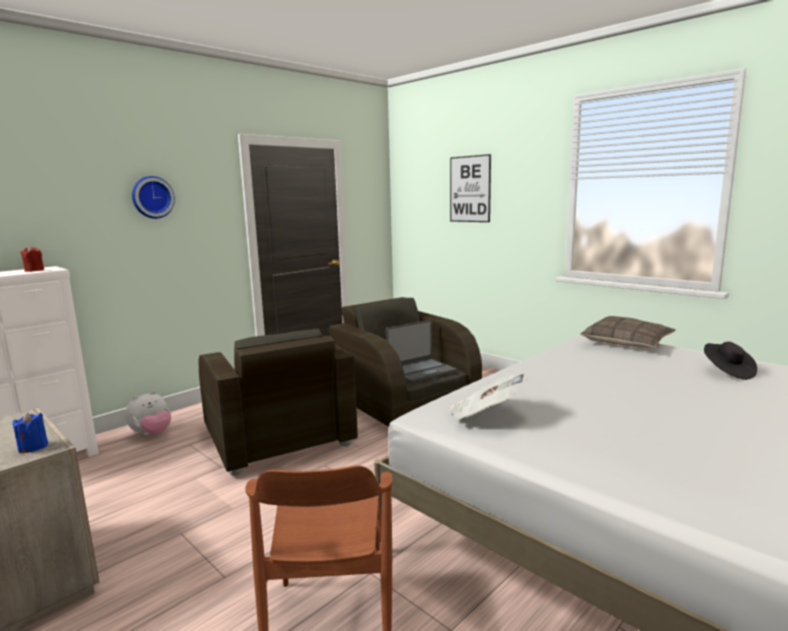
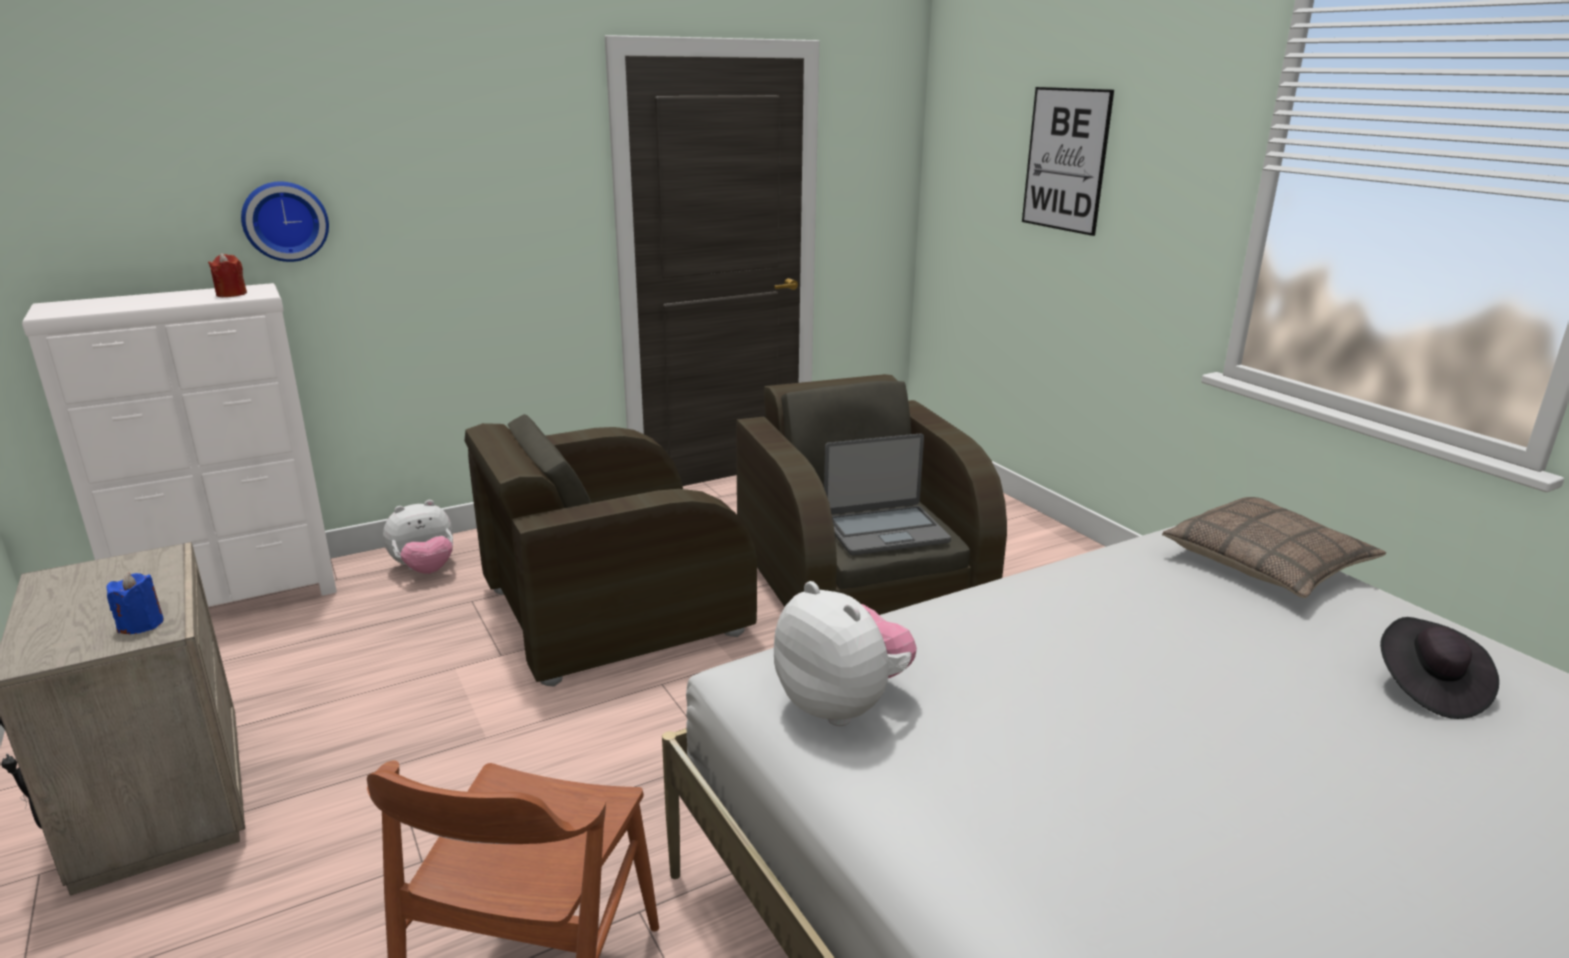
camera: 15 degrees right, 10 degrees up
(152, 197) = (439, 161): wall clock -> wall clock (285, 221)
(277, 437) = (612, 612): brown armchair -> brown armchair turned 75 degrees clockwise
(484, 415) = (842, 705): newspaper -> plush toy

